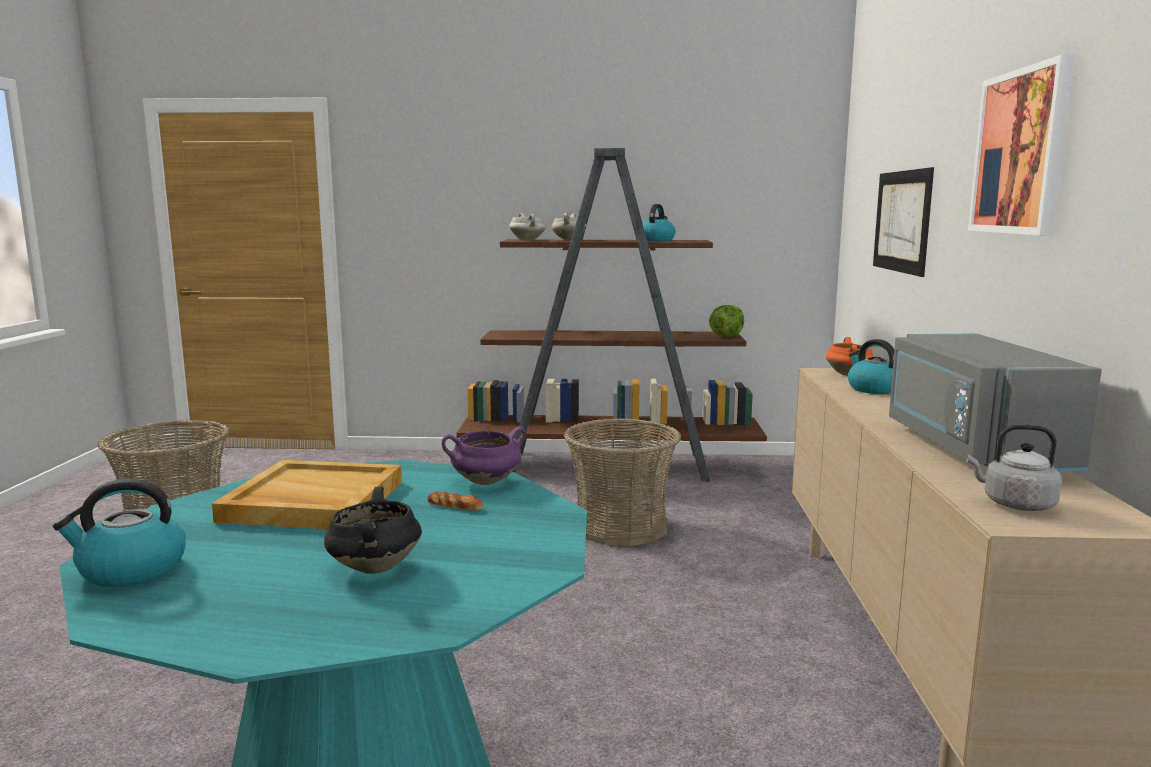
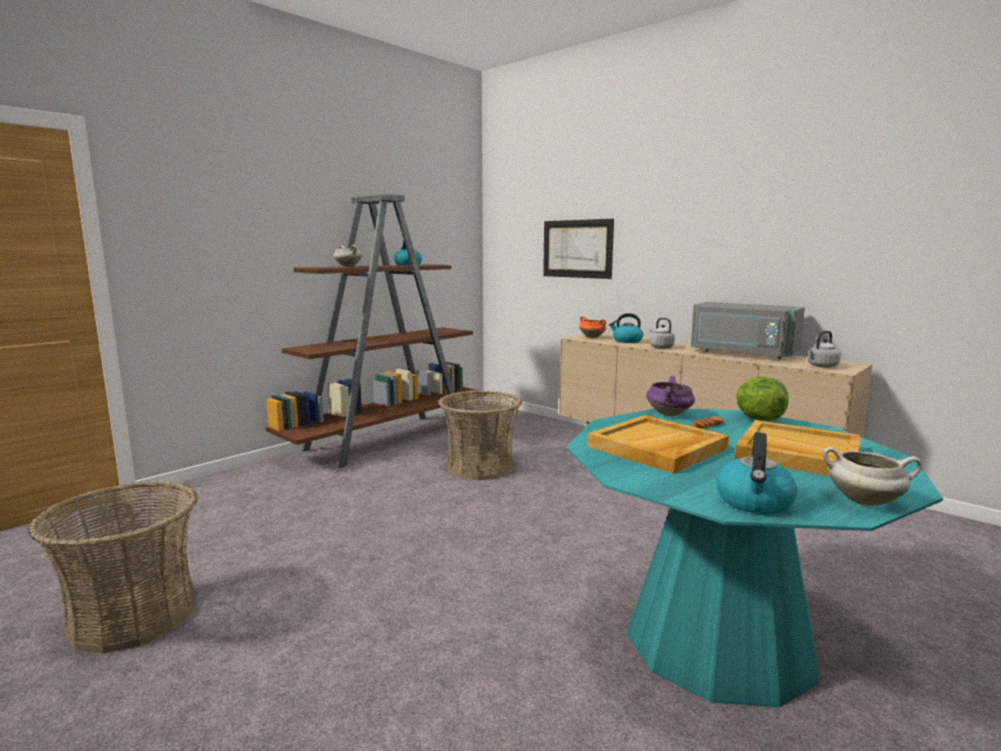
camera: 50 degrees left, 0 degrees up
(374, 567) = (797, 453): black cooking pot -> beige tray
(528, 240) = (328, 267): white cooking pot -> white cooking pot (865, 501)
(726, 336) = (451, 330): lettuce -> lettuce (758, 419)
(876, 407) = (660, 347): none -> grey kettle
(1021, 152) = (708, 213): picture -> none

